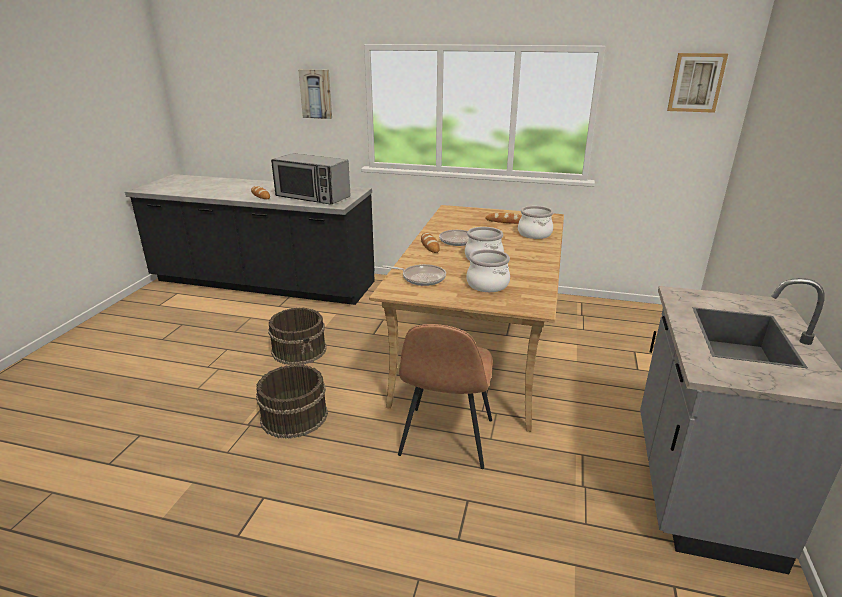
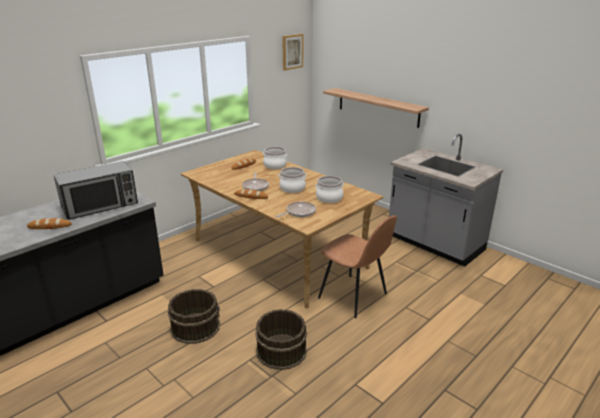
camera: 60 degrees left, 0 degrees up
(316, 94) = (35, 111): picture -> none
(774, 200) = (378, 107): none -> shelf

